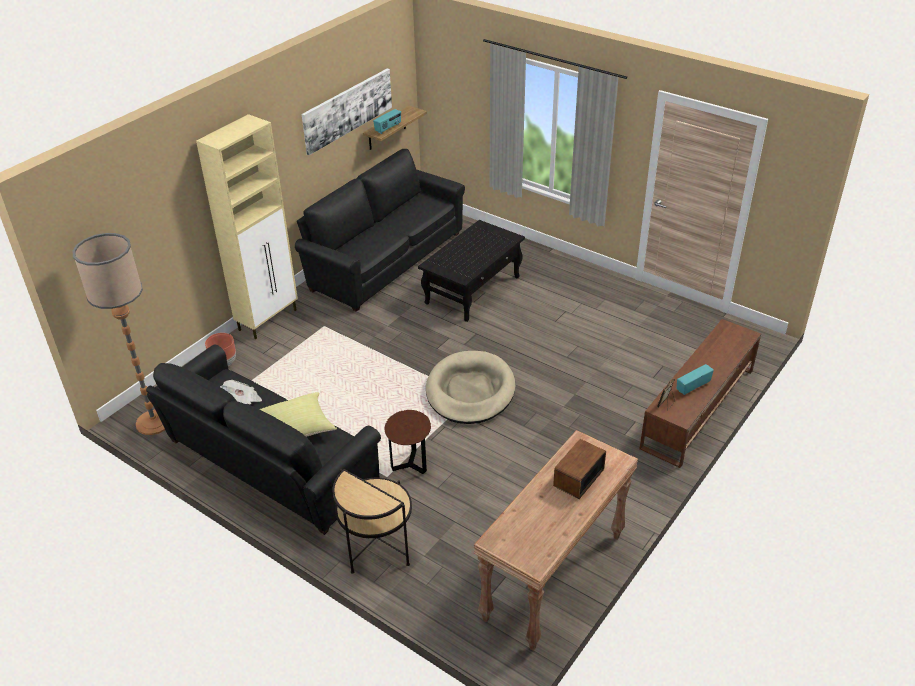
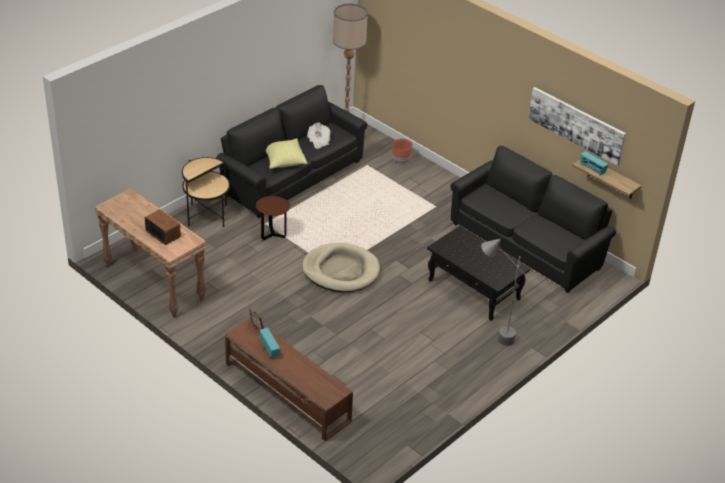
camera: 95 degrees right, 0 degrees up
(268, 319) = (449, 181): beige cabinet -> none
(545, 275) = (492, 338): none -> grey floor lamp

